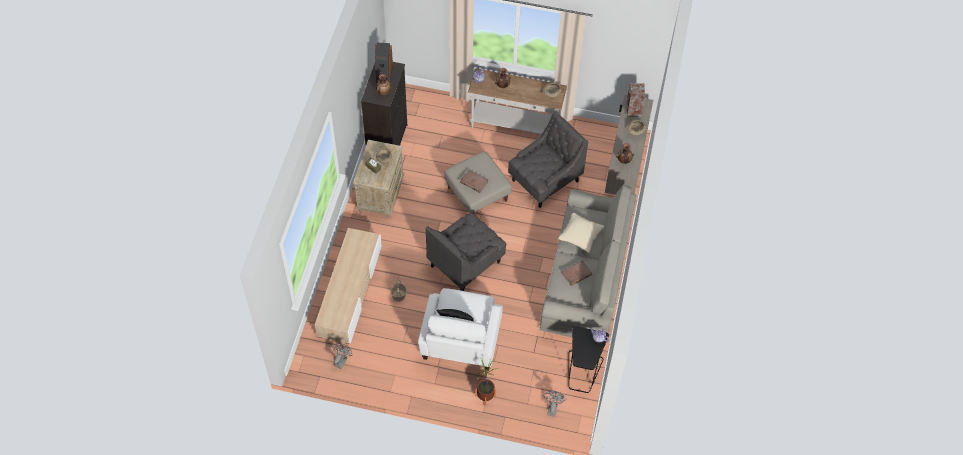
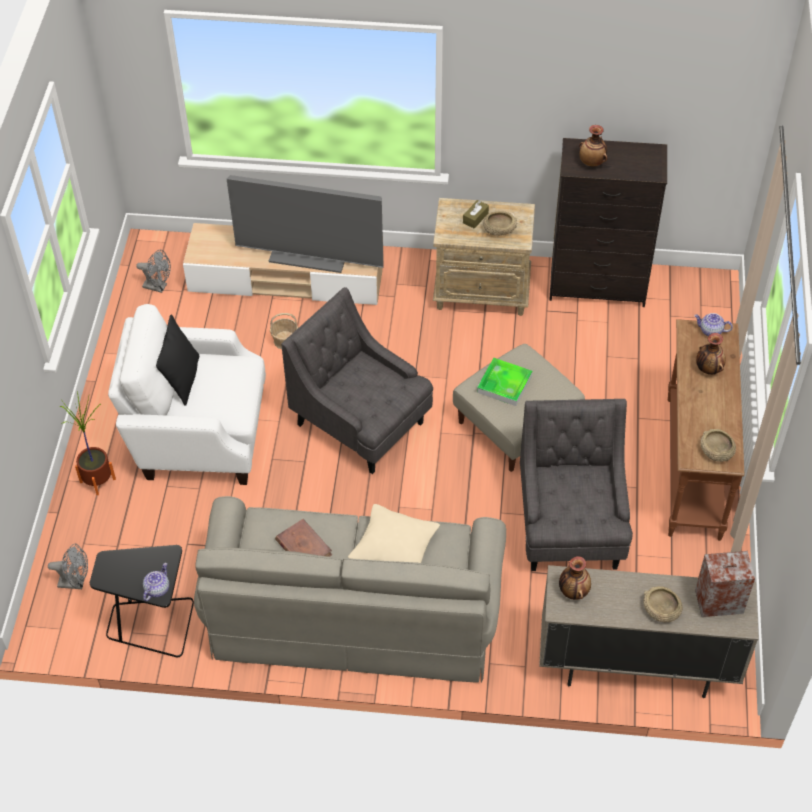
camera: 85 degrees right, 5 degrees down
(355, 265) = (310, 254): none -> television
(383, 73) = (635, 157): speaker -> none
(474, 182) = (504, 384): brown book -> tray
(515, 126) = (691, 467): white console table -> brown console table
(544, 181) = (570, 528): grey armchair -> grey armchair turned 135 degrees counterclockwise

